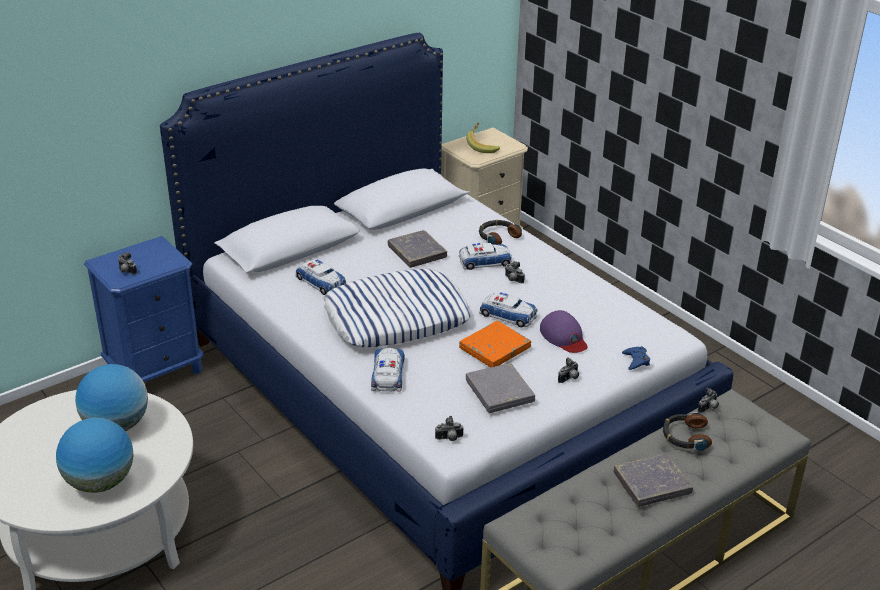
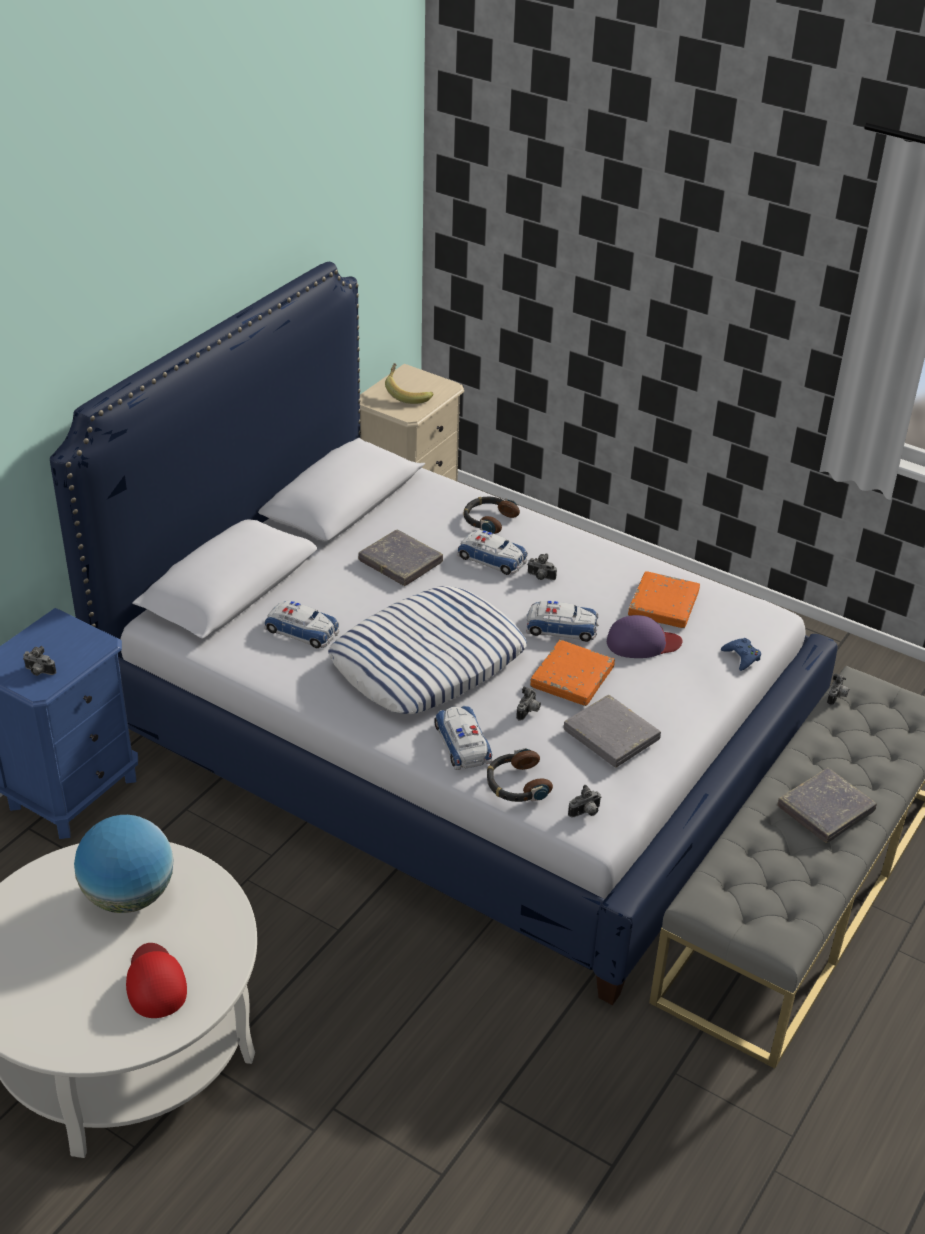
camera: 20 degrees left, 5 degrees up
(100, 482) = (155, 982): globe -> red cap
(485, 261) = (492, 558): toy car -> toy car turned 60 degrees clockwise
(563, 336) = (642, 643): purple cap -> purple cap turned 45 degrees counterclockwise
(569, 379) = (679, 698): camera -> camera (529, 712)
(596, 314) = (663, 604): none -> orange book
(685, 436) = (830, 740): headphones -> headphones (516, 784)

